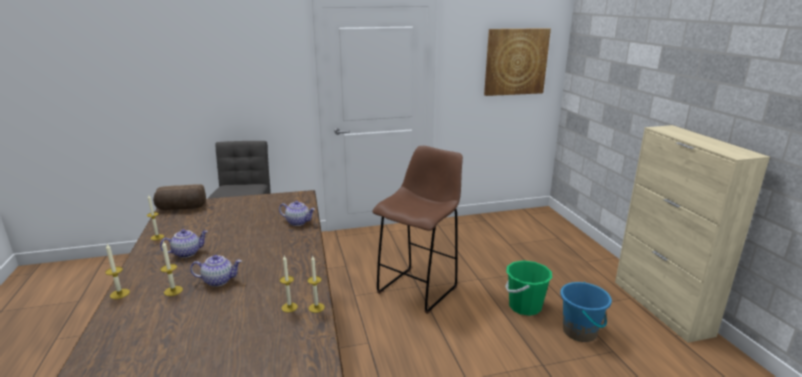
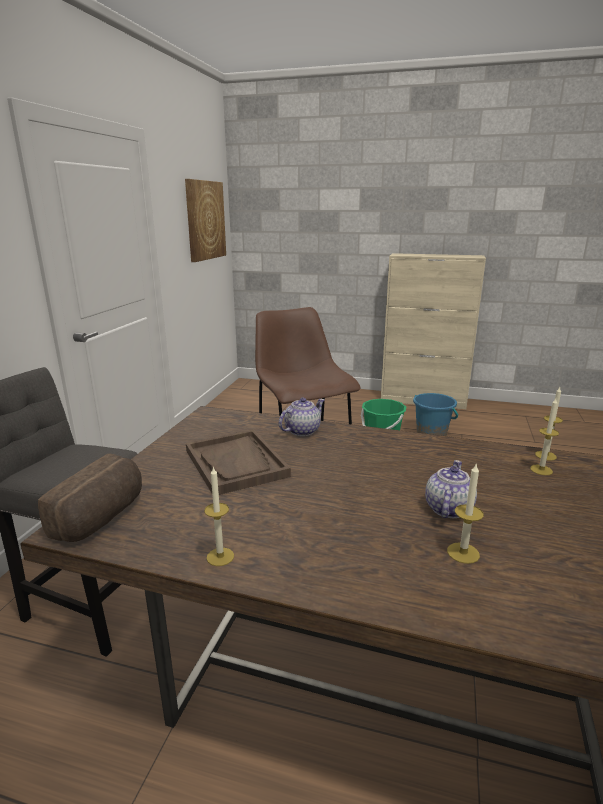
camera: 60 degrees left, 0 degrees up
(119, 294) = (448, 618): candle -> none
(187, 253) = (326, 528): teapot -> none
(244, 217) = (236, 463): none -> brown tray

